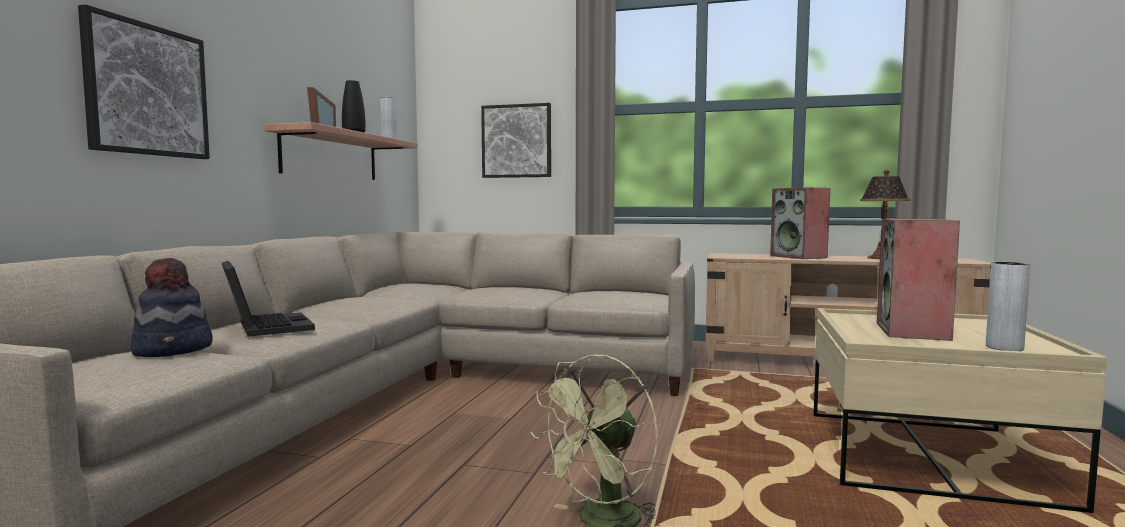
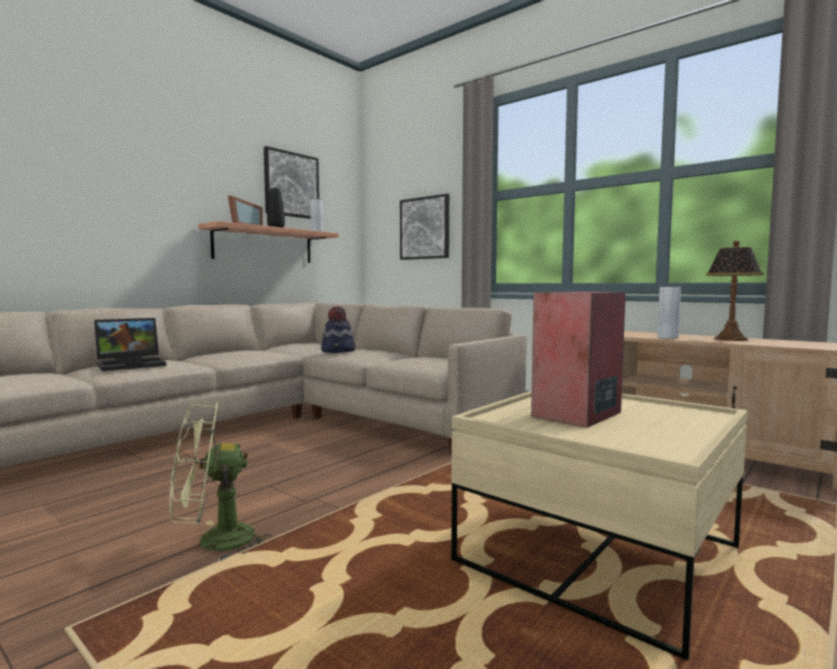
camera: 25 degrees right, 0 degrees up
(147, 90) = (95, 205): picture -> picture (291, 185)
(174, 350) = (46, 374): hat -> hat (338, 351)
(265, 326) = (132, 364): laptop -> laptop turned 60 degrees clockwise
(799, 257) = (638, 334): speaker -> none
(1004, 348) = (620, 441): grey vase -> grey vase (667, 338)

